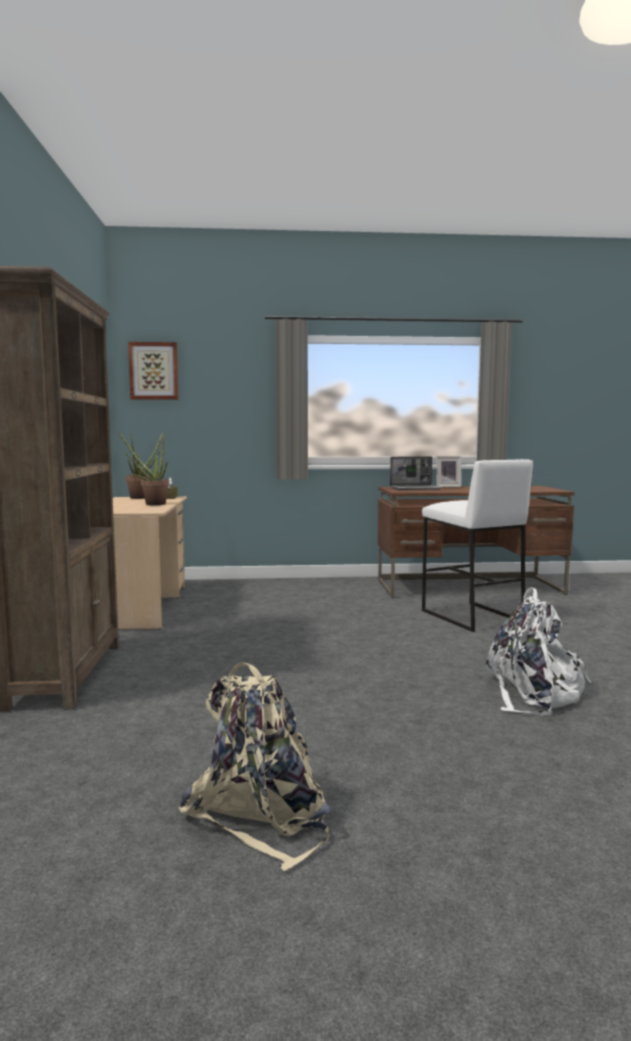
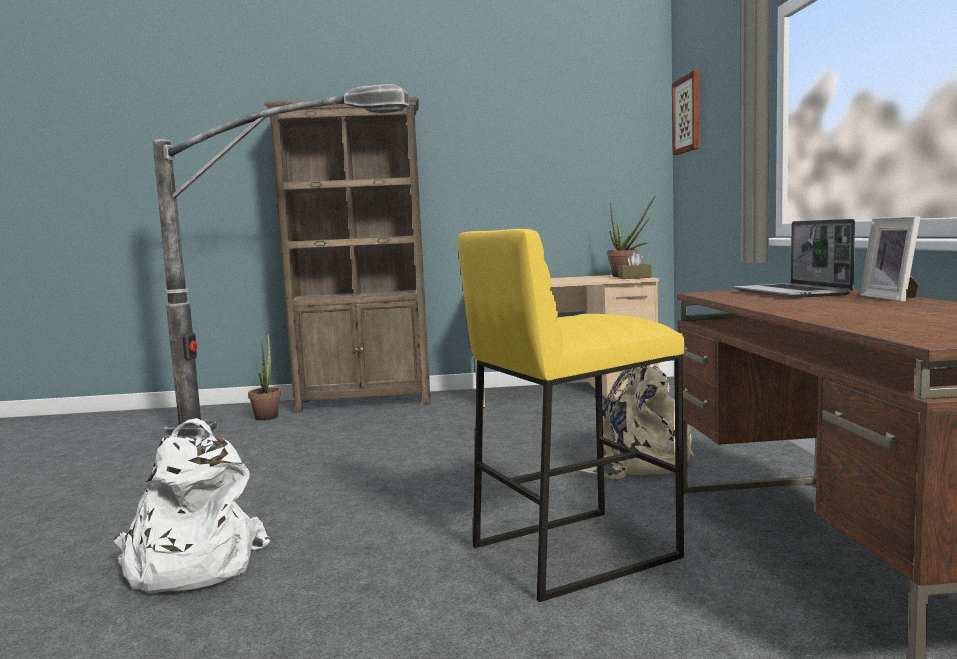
camera: 90 degrees right, 0 degrees up
(151, 504) = (558, 281): potted plant -> potted plant (267, 416)
(192, 698) = (292, 434): none -> floor lamp
(262, 813) = (93, 464): beige backpack -> beige backpack (639, 463)
(470, 616) = (574, 550): white stool -> yellow stool

